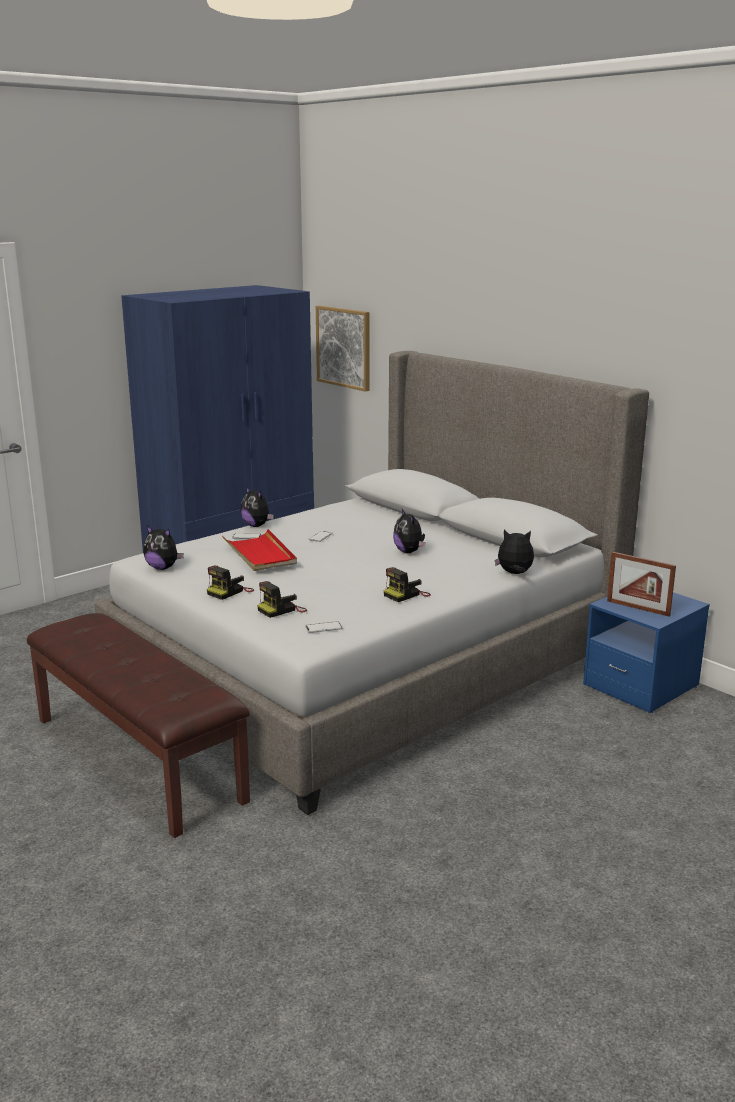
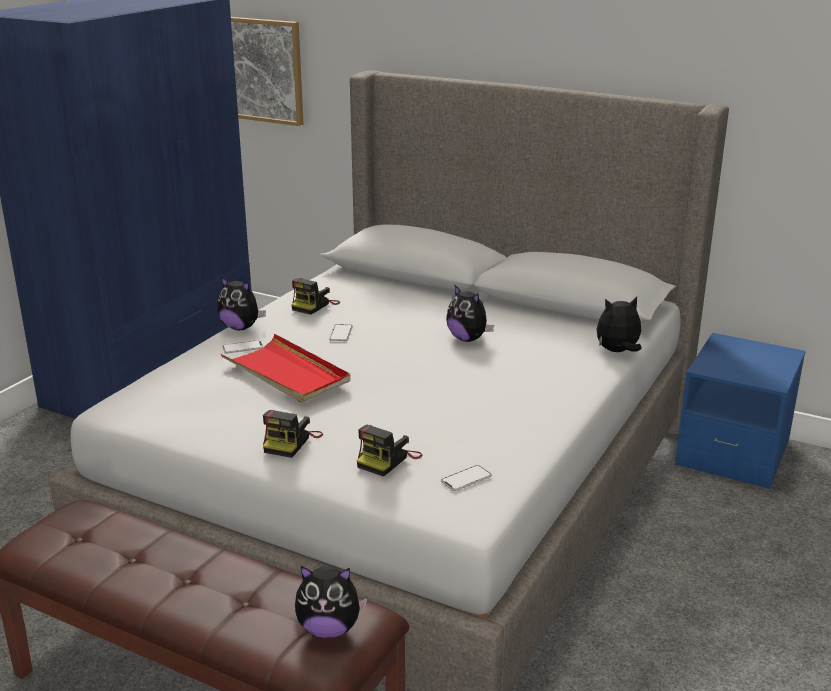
camera: 20 degrees left, 5 degrees up
(163, 568) = (162, 417): plush toy -> plush toy (329, 629)
(406, 595) = (523, 405): camera -> camera (314, 306)
(638, 608) = (741, 369): picture frame -> none

